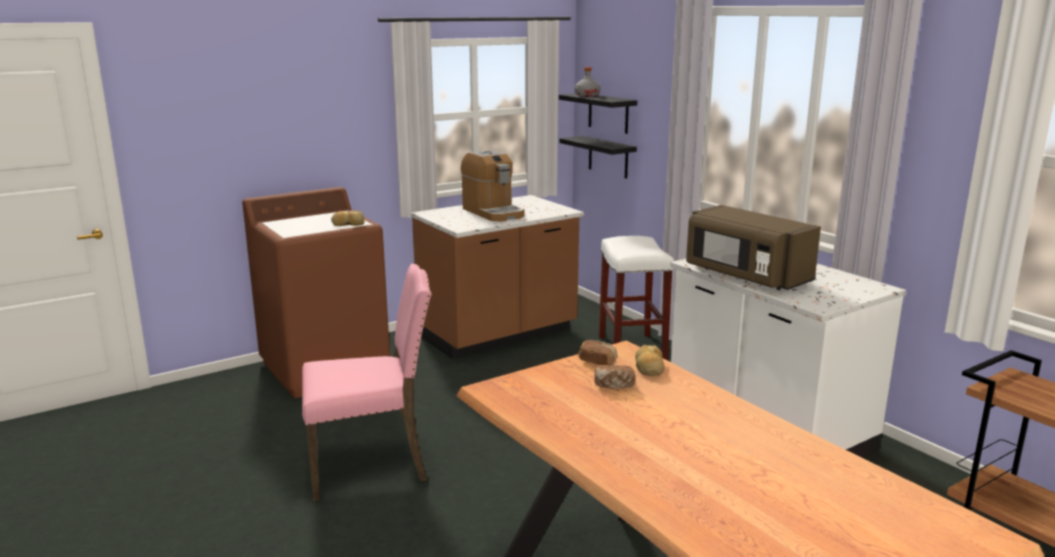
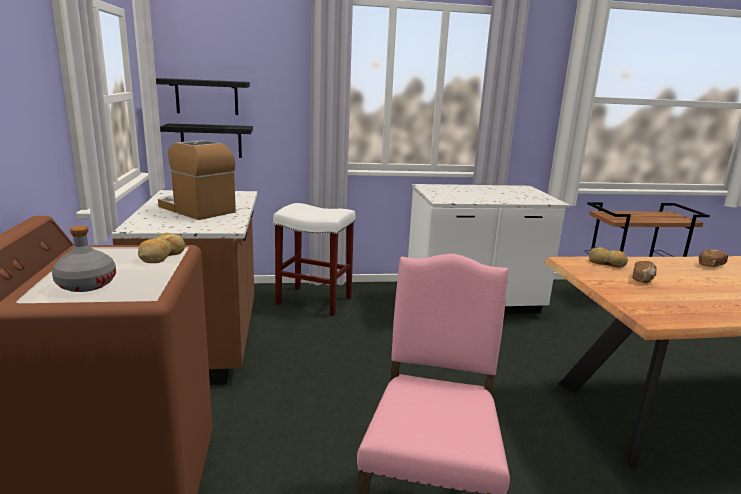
camera: 65 degrees left, 0 degrees up
(493, 212) = (196, 209): coffee machine -> coffee machine turned 135 degrees counterclockwise
(587, 95) = (188, 79): grey bottle -> grey bottle (86, 284)
(597, 362) = (593, 273): bread -> bread (710, 265)
(745, 276) = (483, 198): brown microwave -> none

